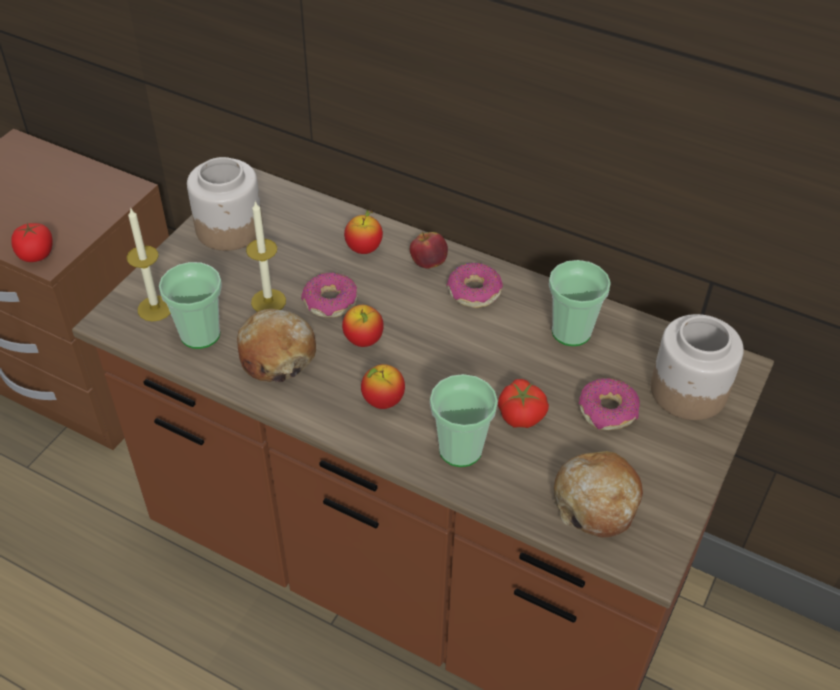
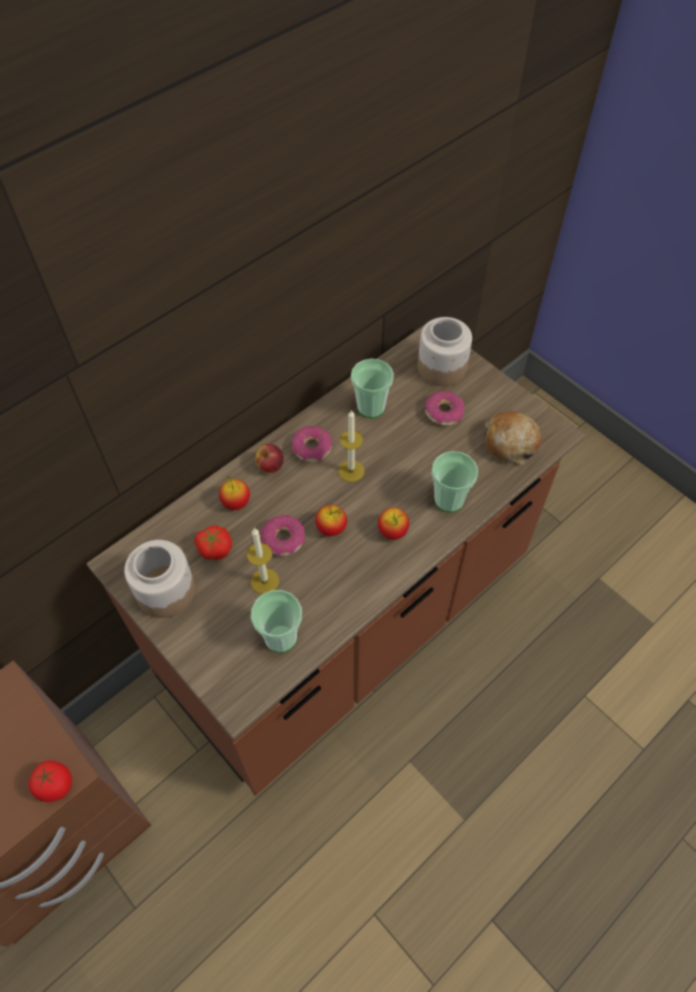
camera: 70 degrees left, 10 degrees up
(155, 308) = (237, 666): candle -> candle (351, 471)
(276, 355) = (324, 588): bread -> none
(521, 414) = (431, 457): tomato -> tomato (215, 548)

